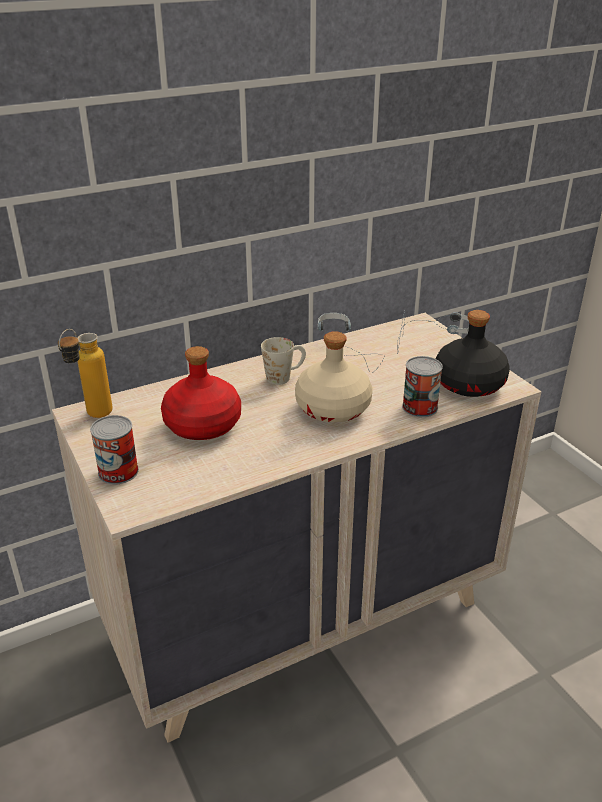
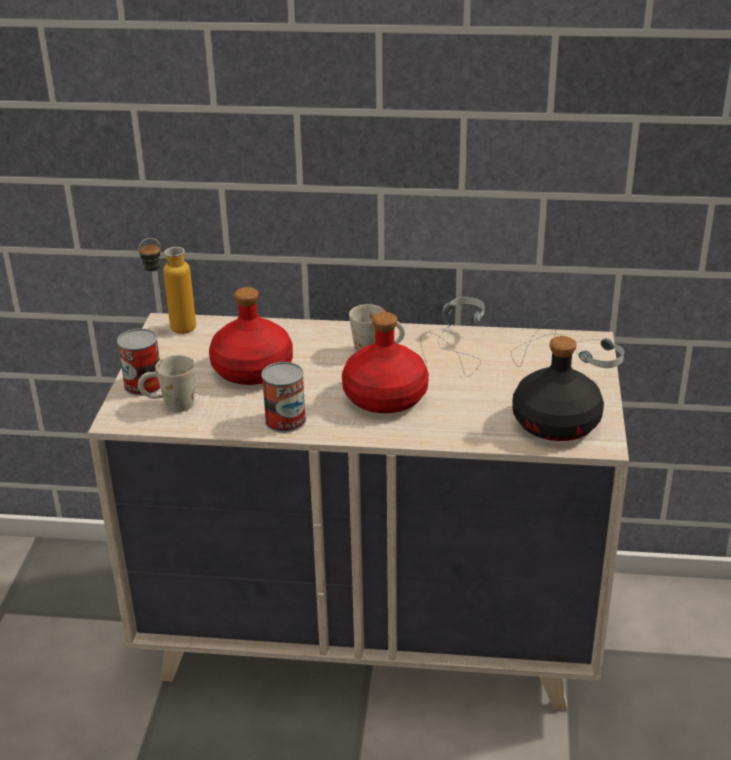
camera: 35 degrees right, 0 degrees up
(163, 479) = (169, 405): none -> white mug
(332, 408) = (384, 397): beige bottle -> red bottle
(420, 407) = (471, 427): can -> can (285, 420)

